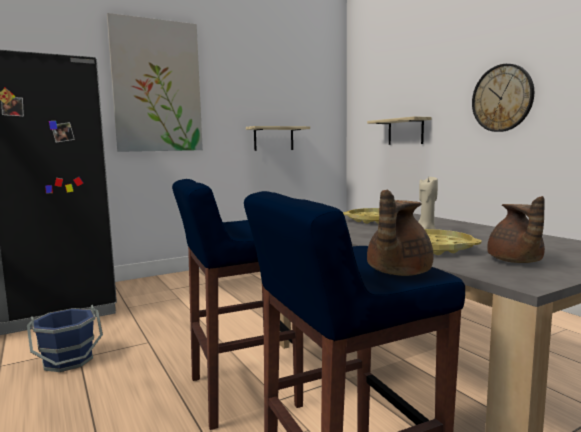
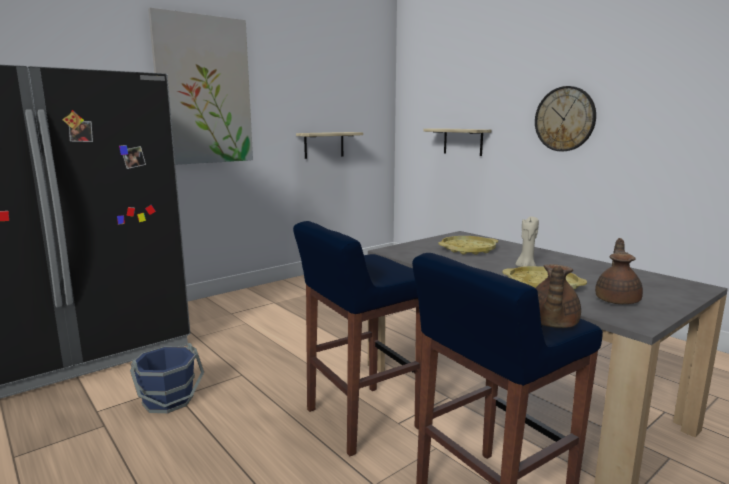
camera: 10 degrees left, 5 degrees up
(515, 261) = (617, 300): brown teapot -> brown teapot turned 150 degrees counterclockwise

